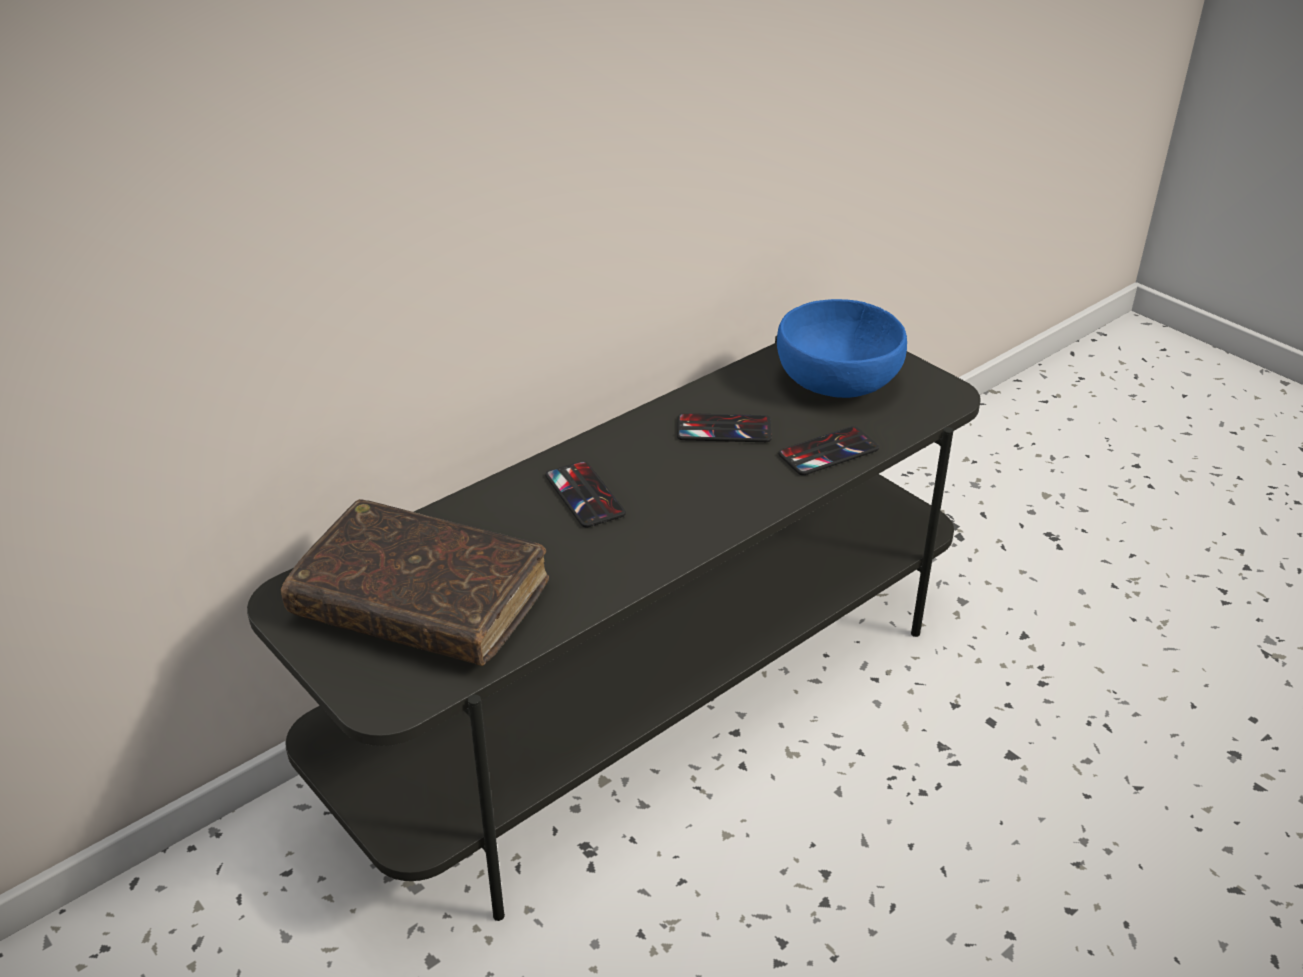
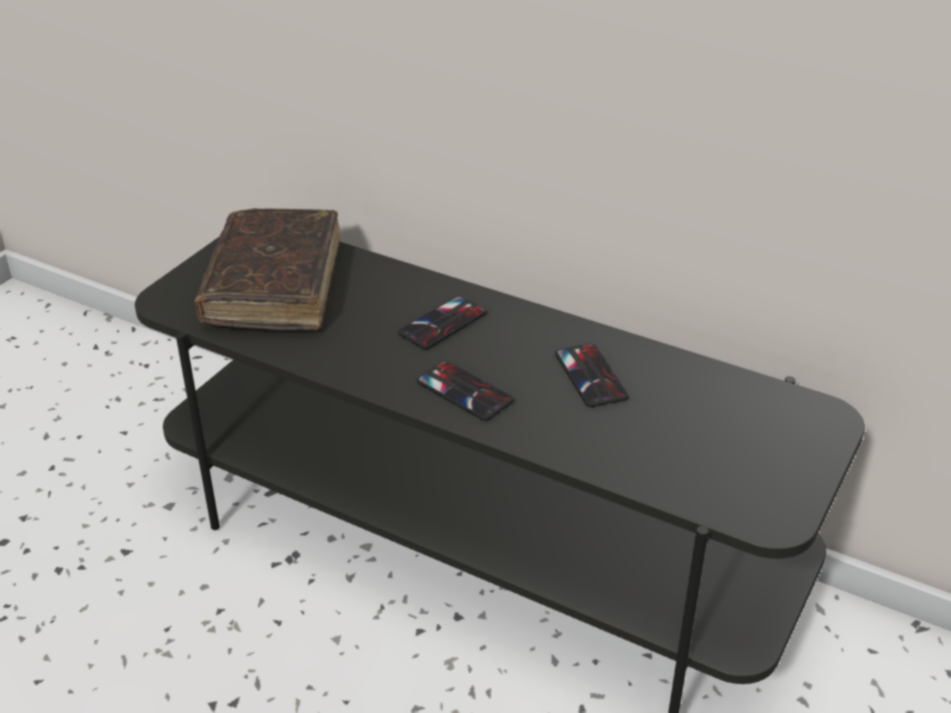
camera: 70 degrees right, 0 degrees up
(828, 452) = (597, 448): phone -> phone (464, 391)
(835, 380) = (735, 430): blue bowl -> none

